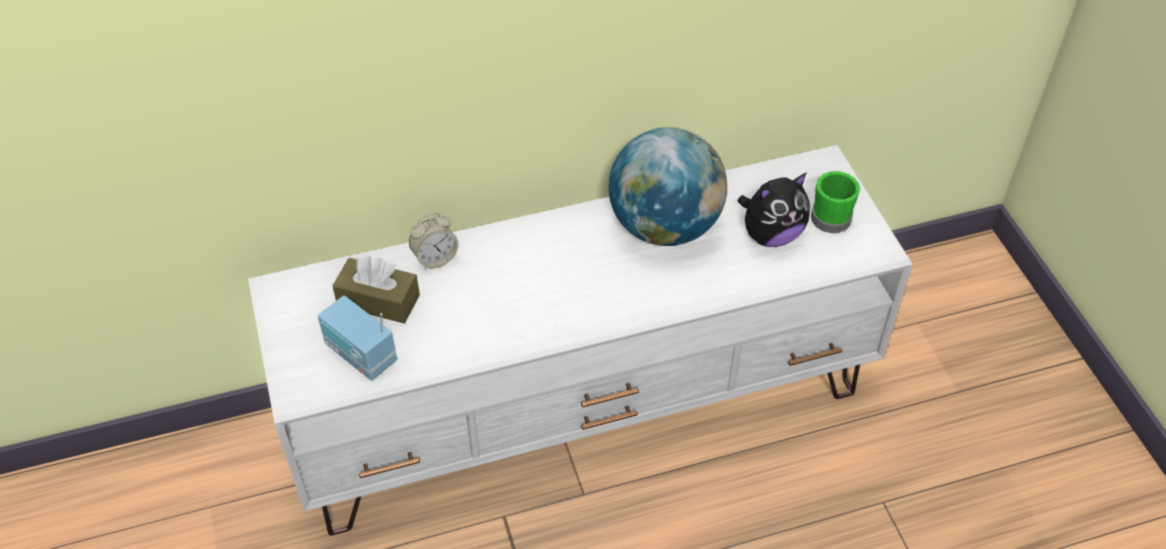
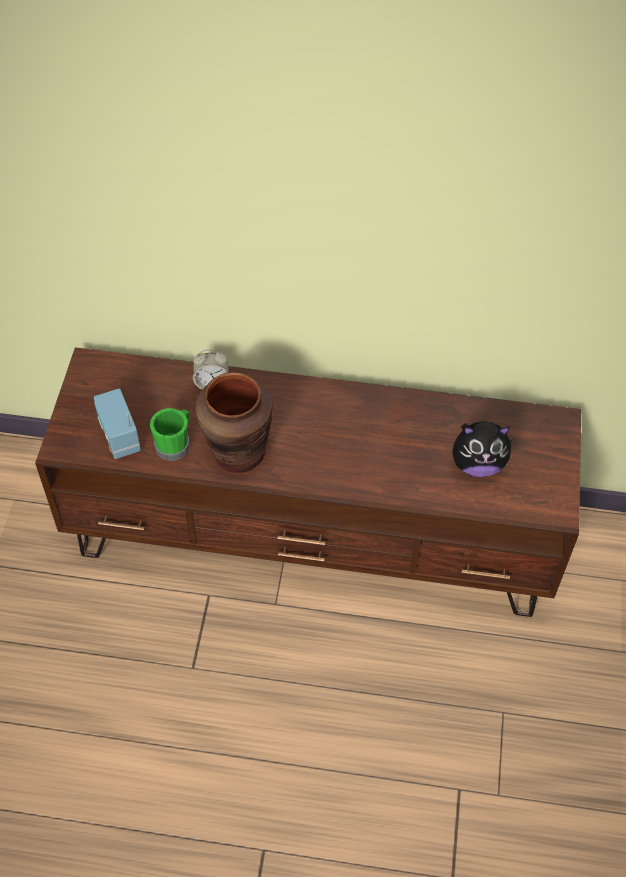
camera: 25 degrees right, 5 degrees up
(378, 300) = (154, 400): brown tissue box -> none
(510, 320) = (238, 453): none -> brown vase
(584, 406) = (313, 536): white tv stand -> brown tv stand
(665, 227) = (397, 425): globe -> none
(831, 215) = (537, 466): green mug -> green mug (175, 443)

